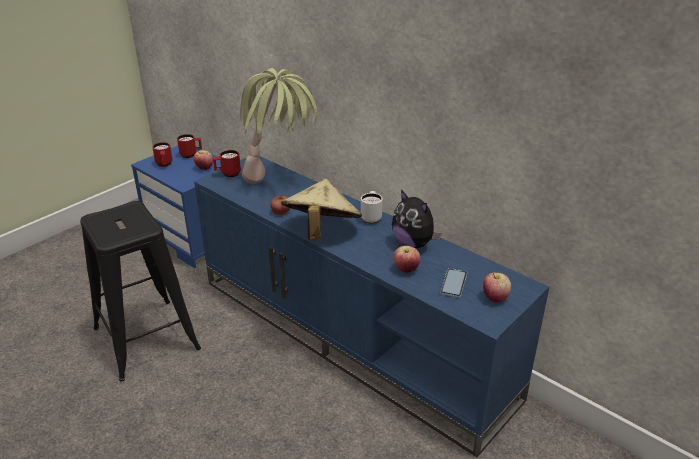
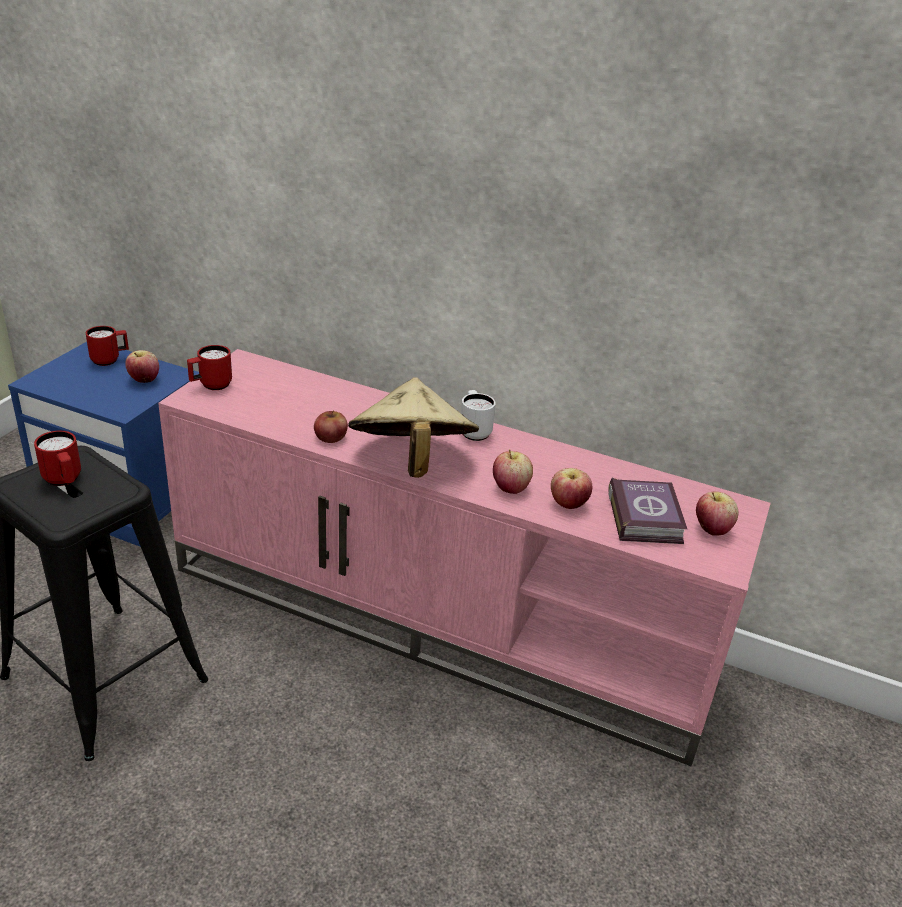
camera: 20 degrees left, 0 degrees up
(164, 165) = (70, 381): red mug -> red mug (64, 481)
(281, 181) = (304, 389): potted plant -> none
(353, 336) = (442, 618): blue tv stand -> pink tv stand
(374, 254) = (510, 488): none -> apple
(413, 243) = (557, 464): plush toy -> none
(453, 283) = (645, 516): phone -> book

